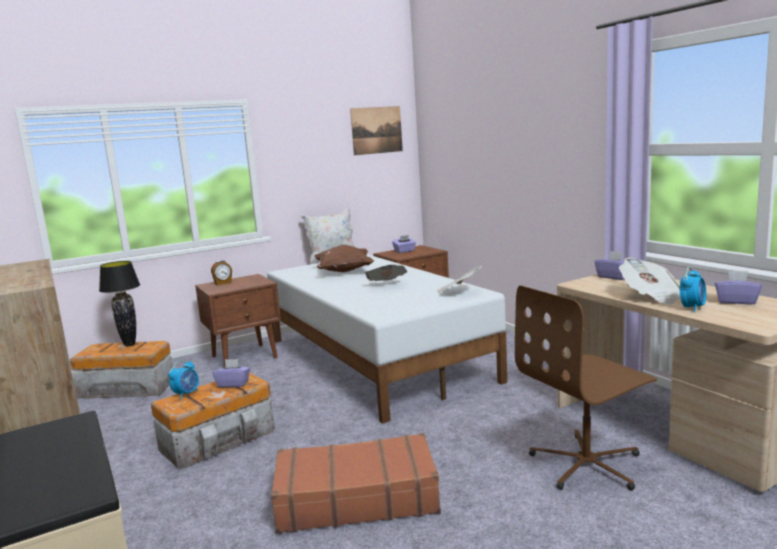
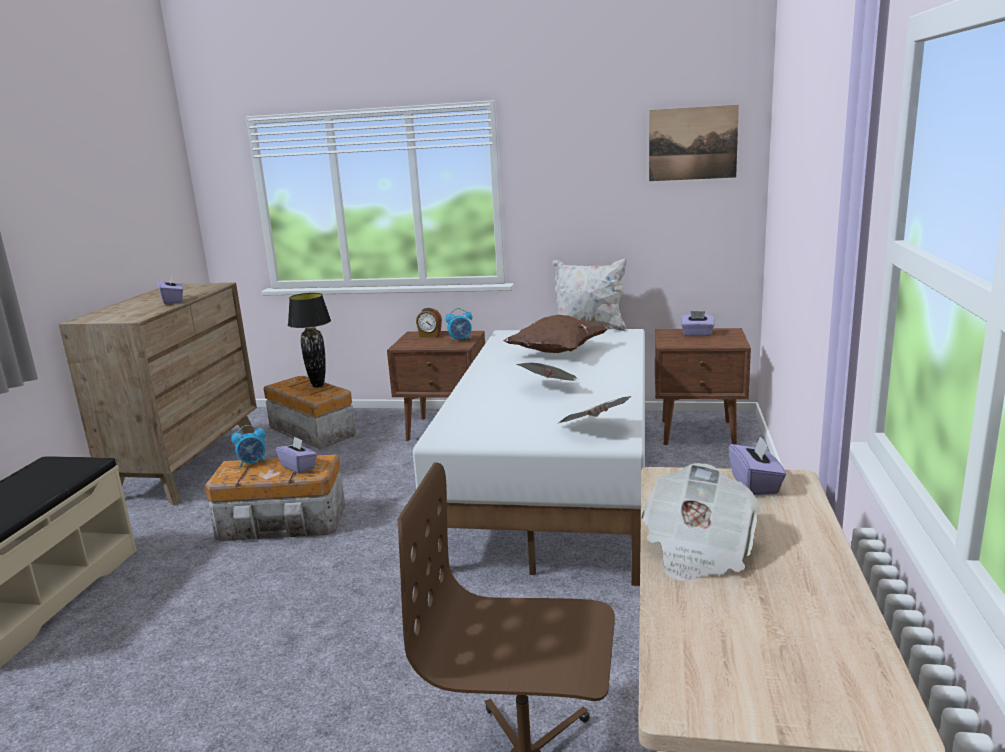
camera: 40 degrees right, 5 degrees up
(356, 498) = (263, 654): brown suitcase -> none
(692, 308) = (694, 604): alarm clock -> alarm clock (460, 340)
(736, 301) = (805, 627): purple tissue box -> purple tissue box (173, 301)

